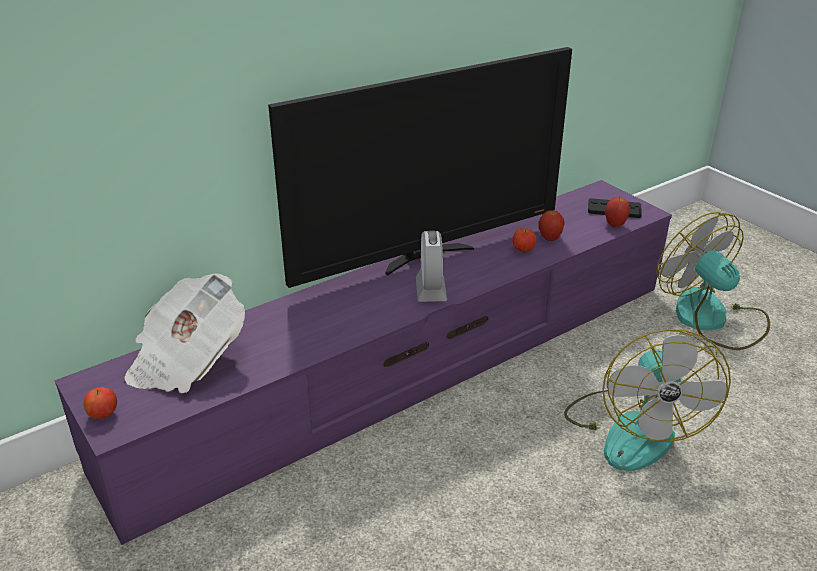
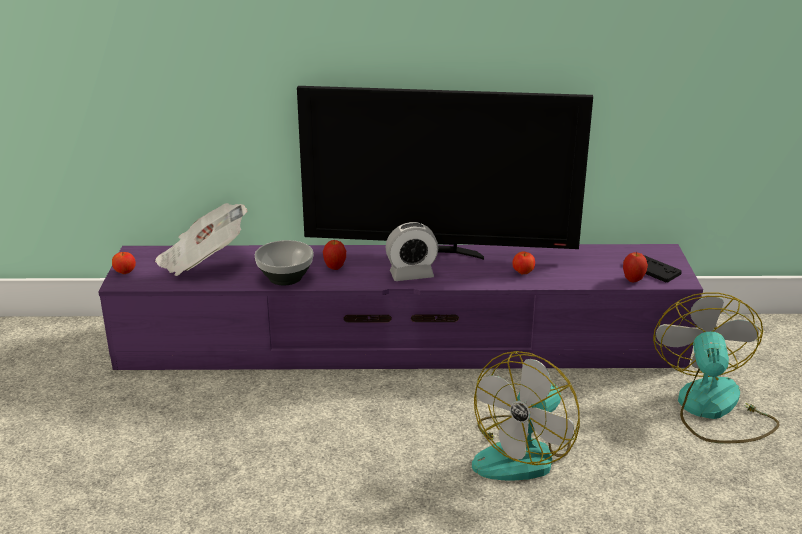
camera: 35 degrees right, 5 degrees down
(308, 344) = (284, 278): none -> bowl
(431, 290) = (411, 275): alarm clock -> alarm clock turned 45 degrees clockwise
(550, 239) = (557, 272): apple -> apple (335, 268)

